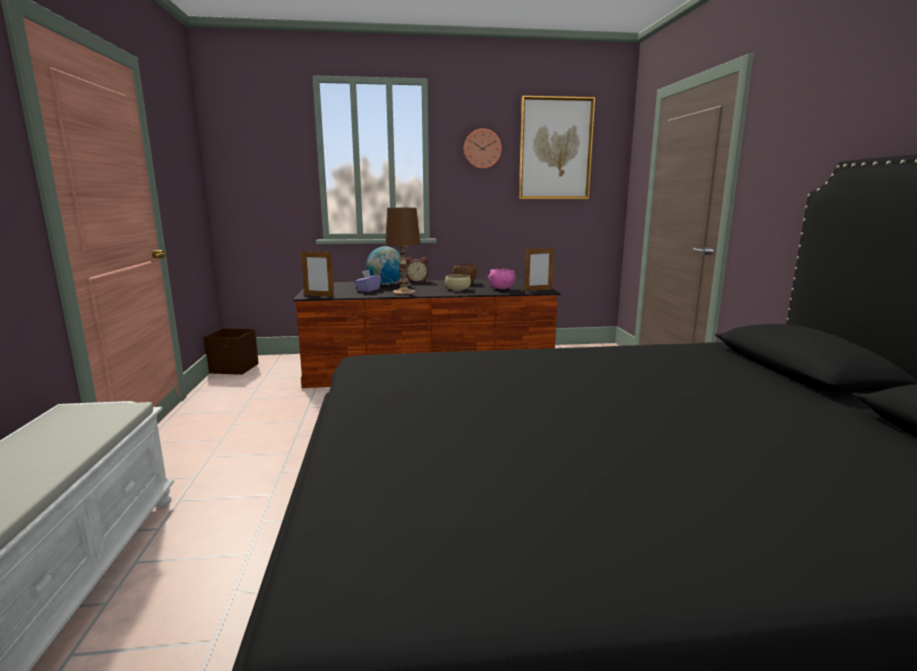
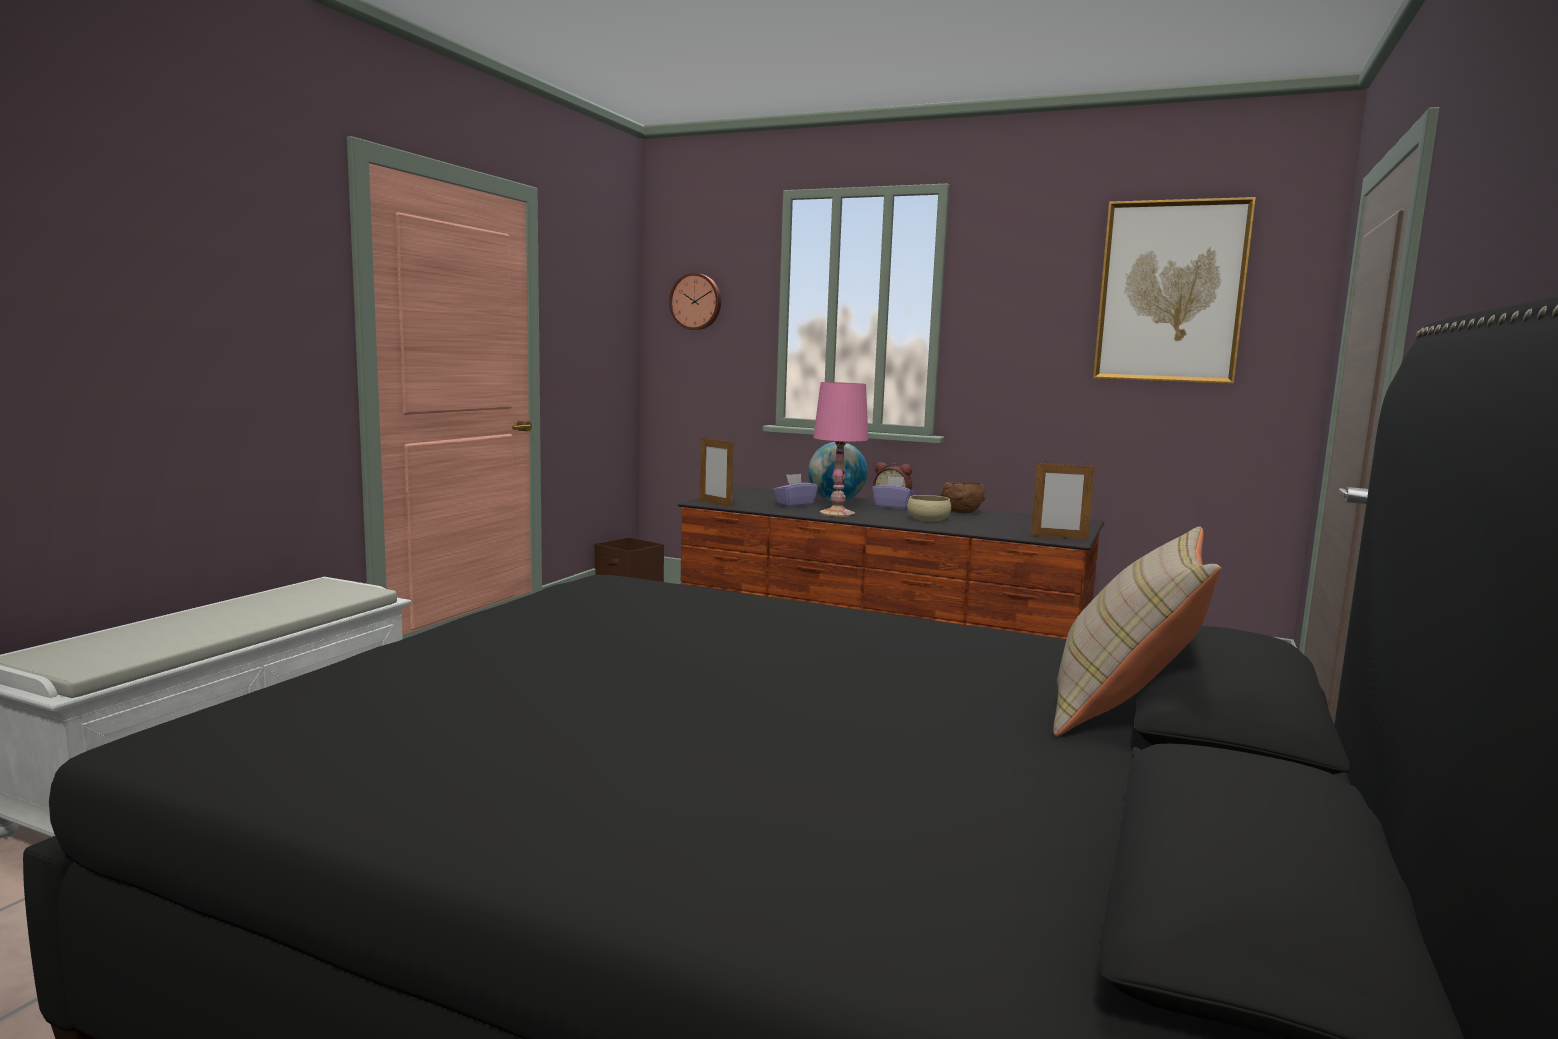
camera: 30 degrees right, 5 degrees down
(404, 292) = (838, 513): brown table lamp -> pink table lamp
(424, 284) = (893, 507): none -> purple tissue box
(482, 149) = (1032, 292): wall clock -> wall clock (696, 302)
(501, 288) = (999, 528): pink bowl -> none
(765, 374) = (1122, 708): none -> beige pillow

